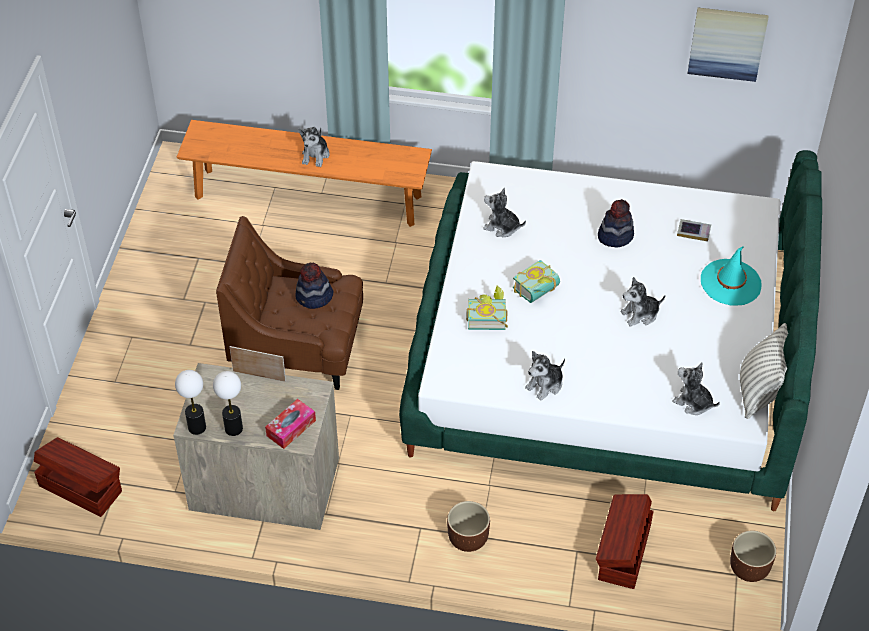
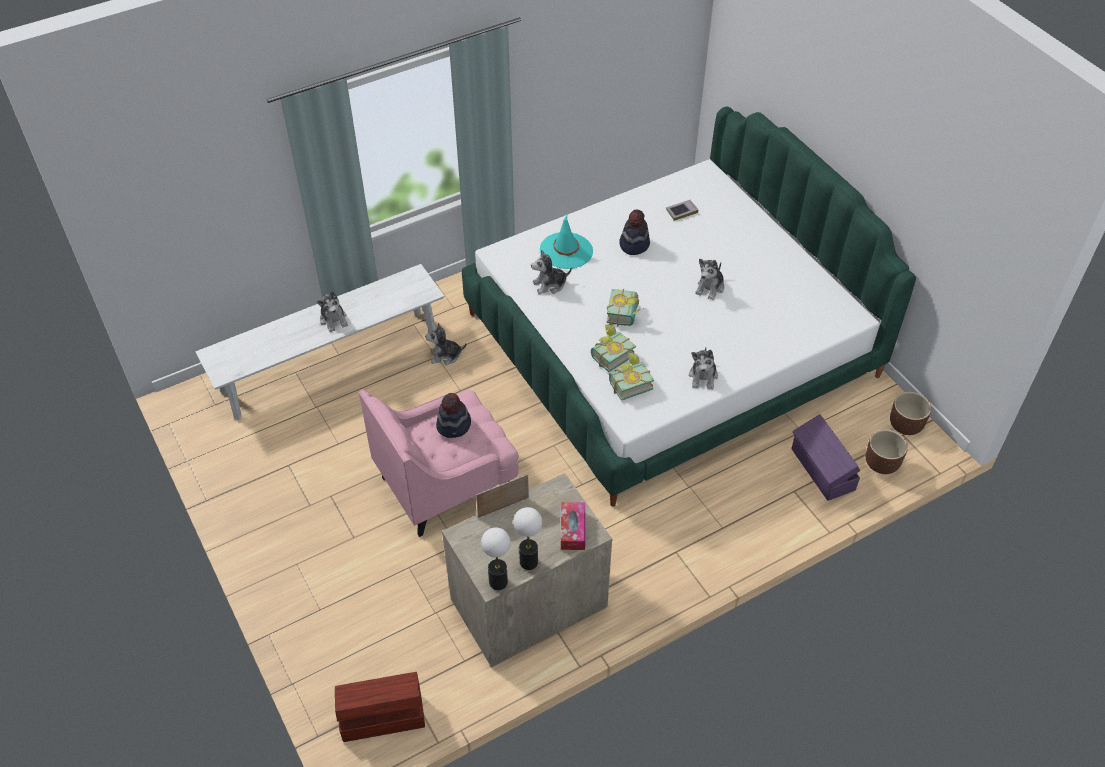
camera: 40 degrees left, 0 degrees up
(298, 350) = (447, 484): brown armchair -> pink armchair
(308, 197) = (331, 363): orange bench -> white bench
(467, 539) = (715, 535): brown planter -> brown planter (881, 464)
(475, 349) = (628, 383): none -> book
(623, 552) = (822, 470): brown storage box -> purple storage box
(693, 402) = (808, 325): plush toy -> plush toy (445, 356)
(727, 43) = (631, 50): picture -> none
(730, 283) = (742, 231): turquoise hat -> turquoise hat (566, 251)
(759, 391) = (838, 291): pillow -> none

